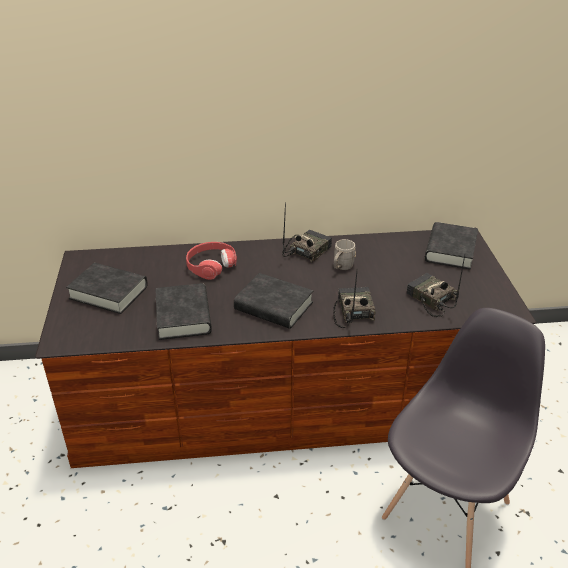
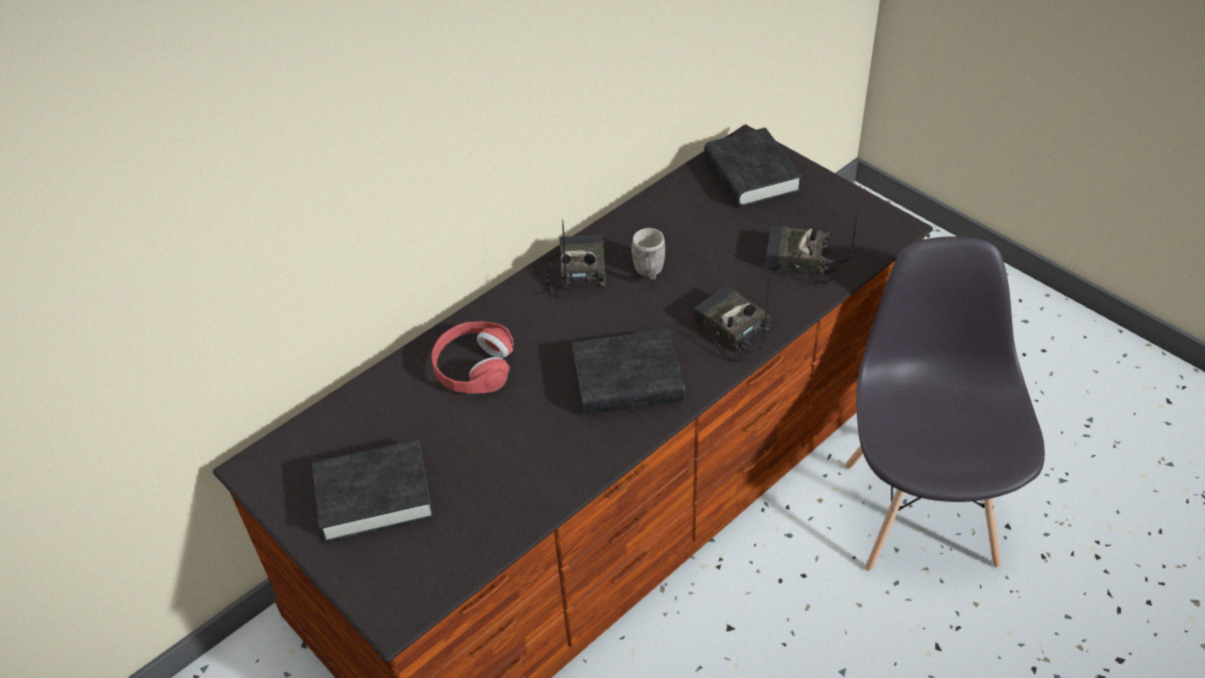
camera: 35 degrees left, 10 degrees up
(183, 316) = (527, 466): black book -> none

